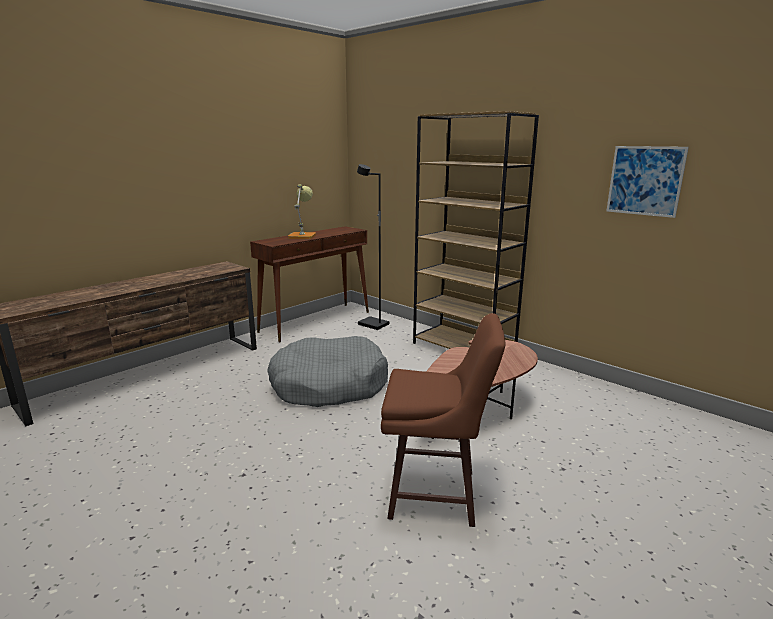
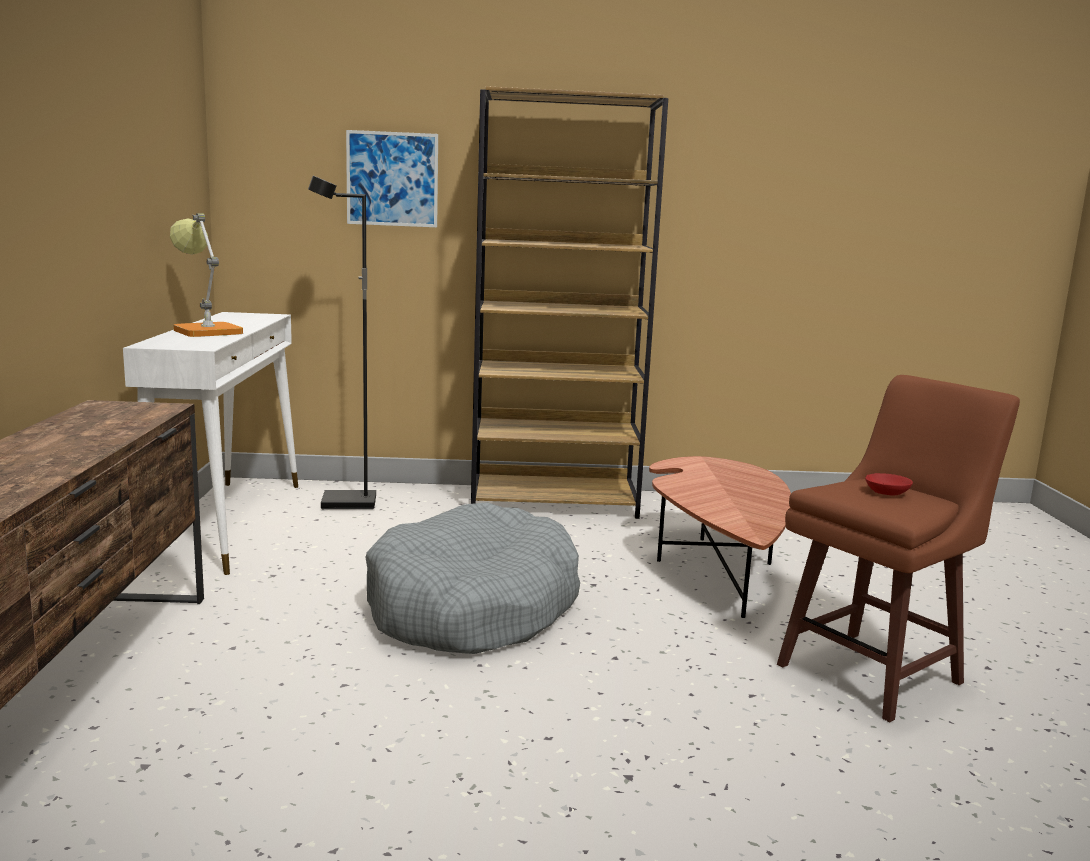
camera: 45 degrees left, 5 degrees down
(316, 321) = (227, 523): brown console table -> white console table
(428, 385) = (888, 493): none -> red bowl
(645, 181) = (806, 207): picture -> picture (392, 179)

